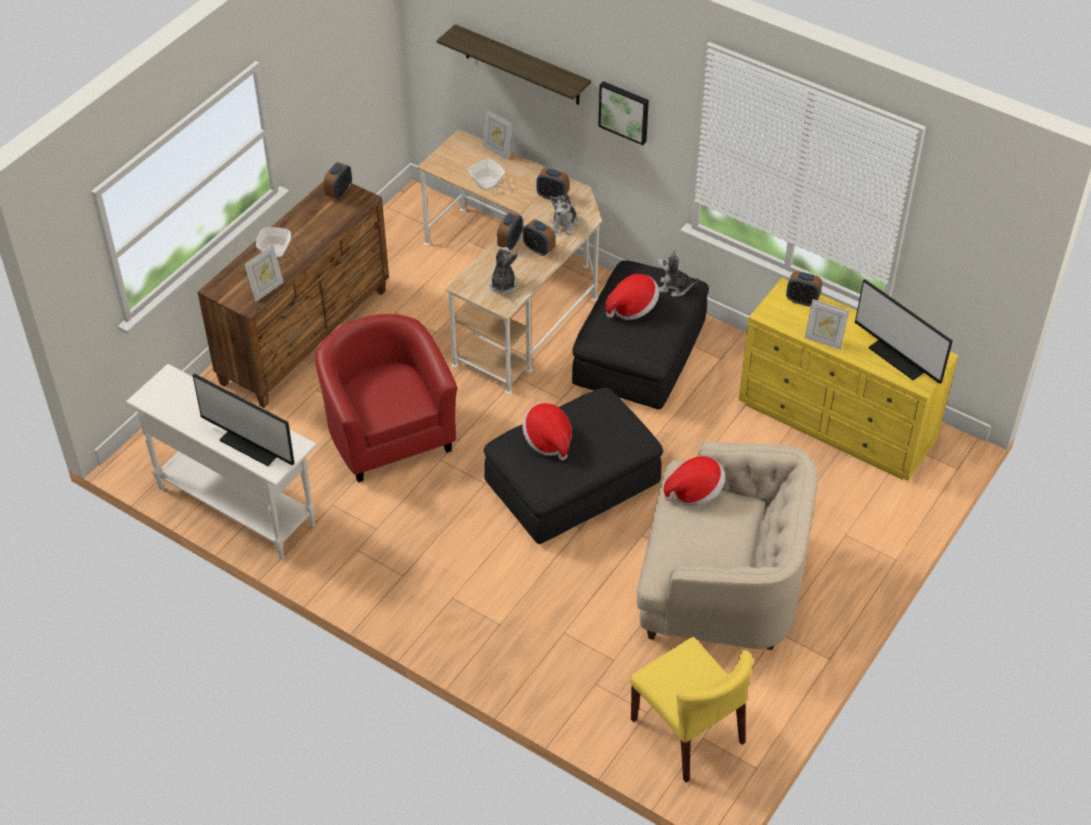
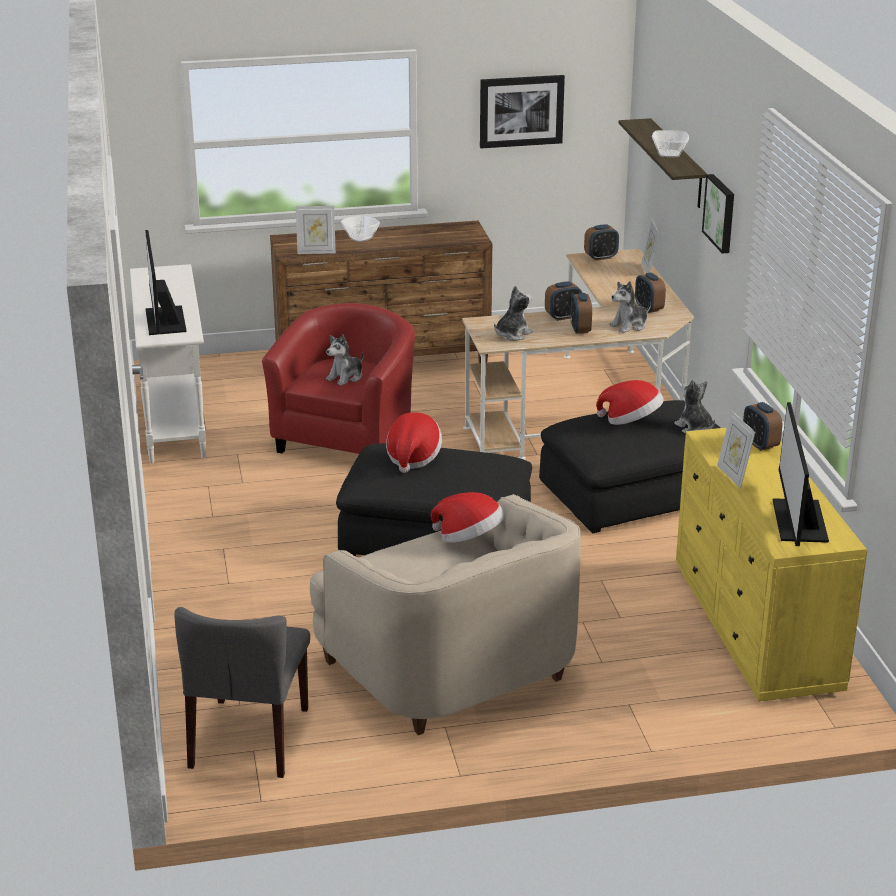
camera: 45 degrees right, 20 degrees down
(333, 61) = (521, 111): none -> picture
(339, 192) = (464, 230): alarm clock -> alarm clock (601, 257)
(391, 392) = (346, 377): none -> plush toy
(487, 182) = (606, 281): bowl -> bowl (669, 154)
(688, 731) = (250, 738): yellow chair -> grey chair

